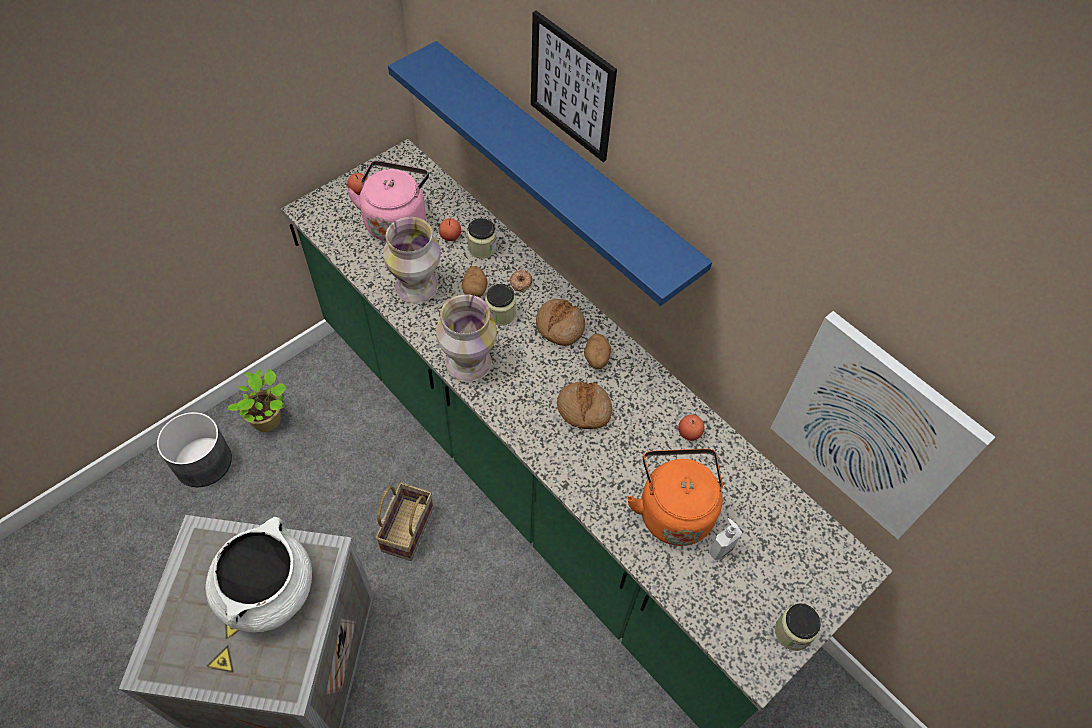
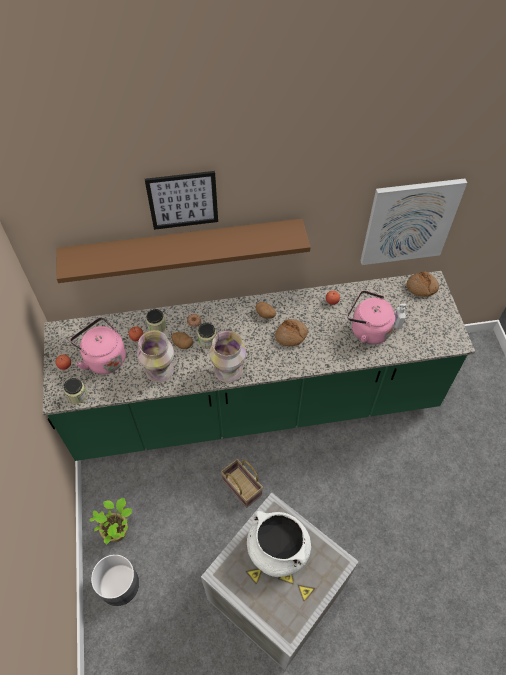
camera: 55 degrees left, 0 degrees up
(559, 326) = (234, 319): bread -> bread (421, 287)
(560, 167) = (183, 247): blue shelf -> brown shelf
(673, 510) = (367, 330): orange kettle -> pink kettle
(792, 632) = (449, 321): jar -> jar (77, 395)

